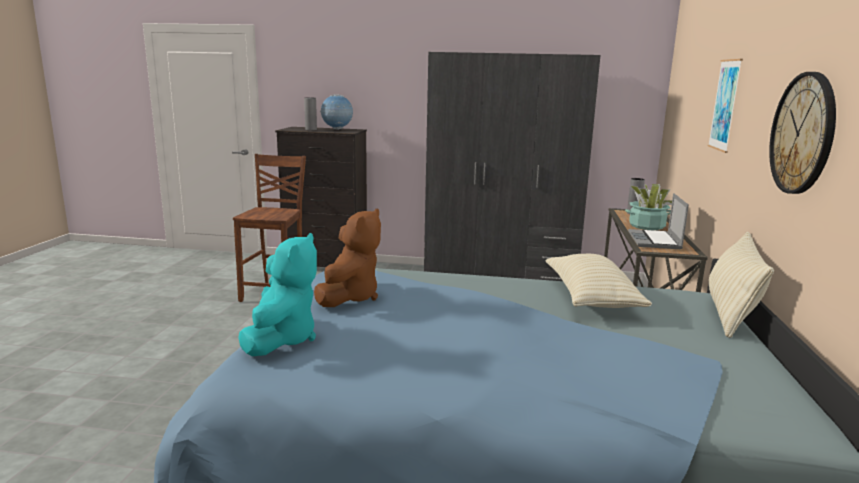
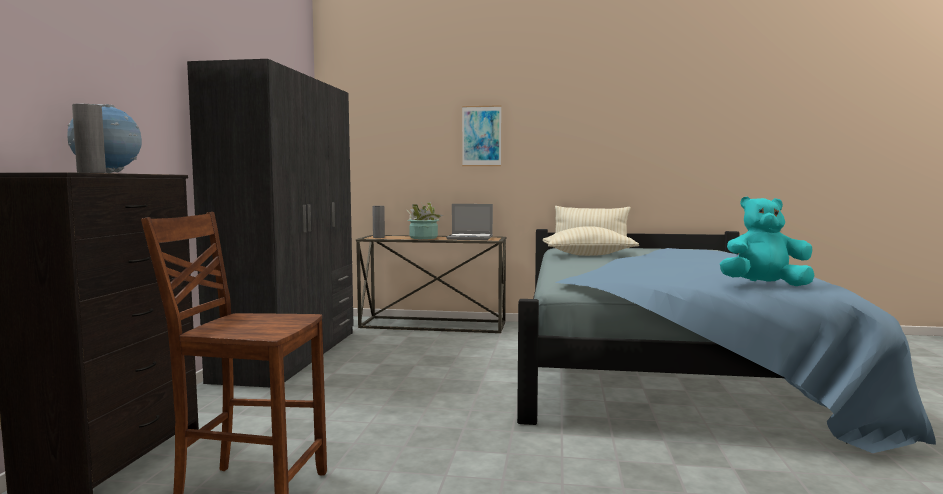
camera: 90 degrees left, 10 degrees down
(349, 297) = (656, 278): brown plush toy -> none
(803, 134) = (603, 142): wall clock -> none

